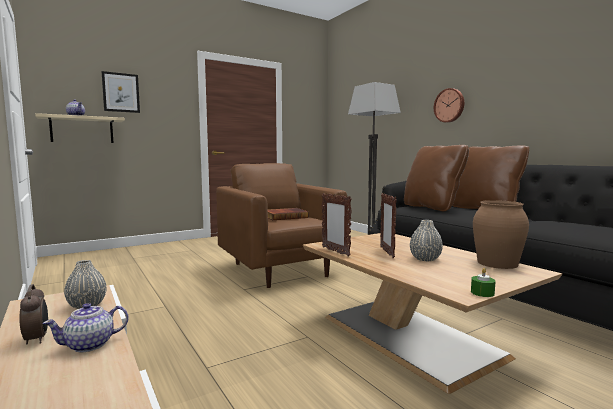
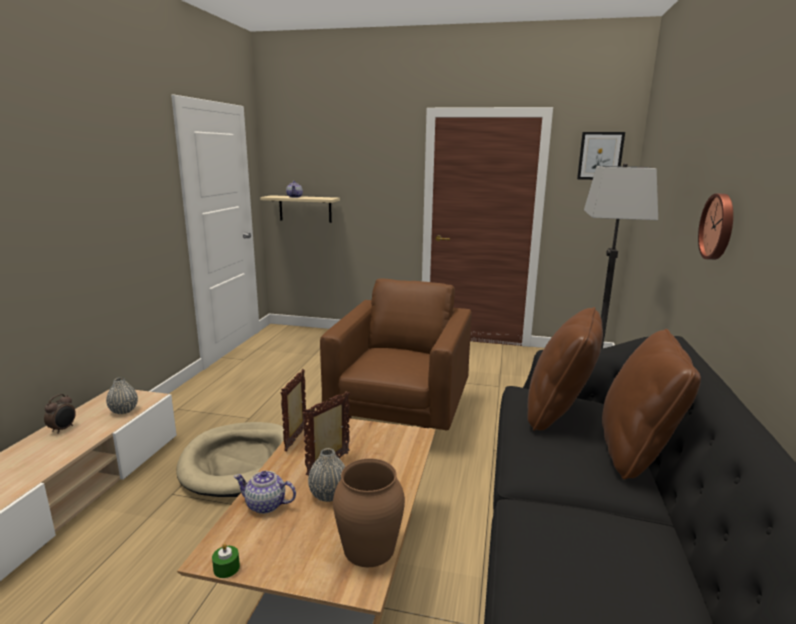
camera: 45 degrees right, 10 degrees up
(90, 345) = (65, 448): teapot -> teapot (266, 505)
(121, 92) = (340, 168): picture -> picture (600, 156)
(223, 327) = (240, 462): none -> beige dog bed
(285, 216) = (394, 358): book -> none

